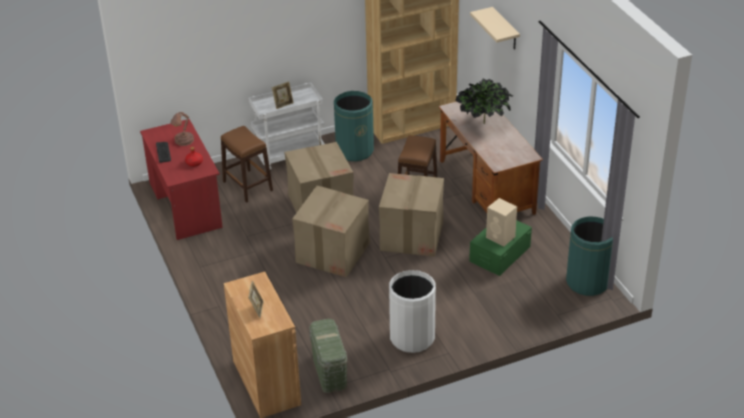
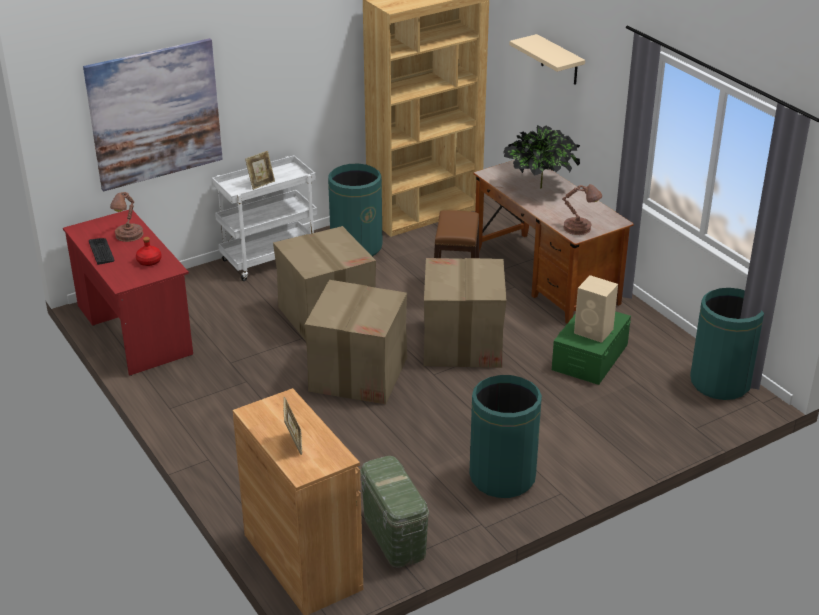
camera: 10 degrees left, 5 degrees down
(207, 55) = (155, 114): none -> picture
(248, 186) = (219, 299): brown stool -> none
(412, 337) = (502, 477): white trash can -> green trash can
(501, 160) = (579, 228): none -> brown table lamp

